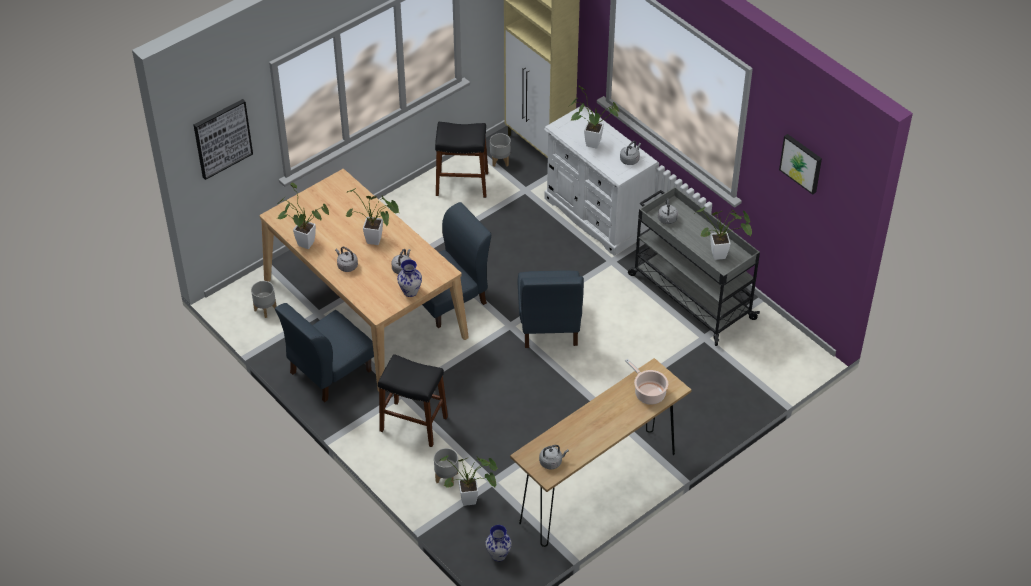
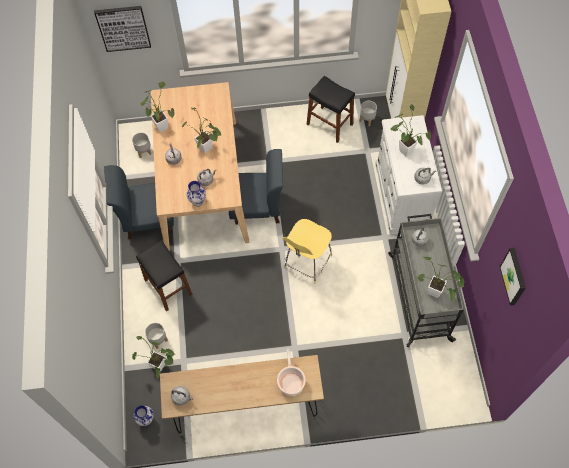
camera: 35 degrees right, 15 degrees up
(549, 325) = (307, 263): blue chair -> yellow stool

